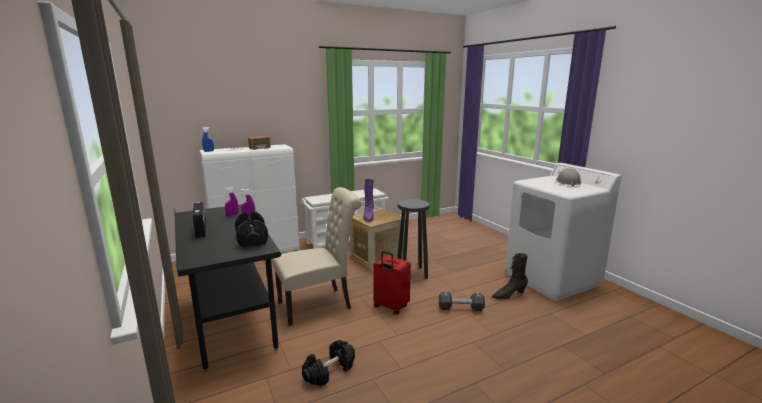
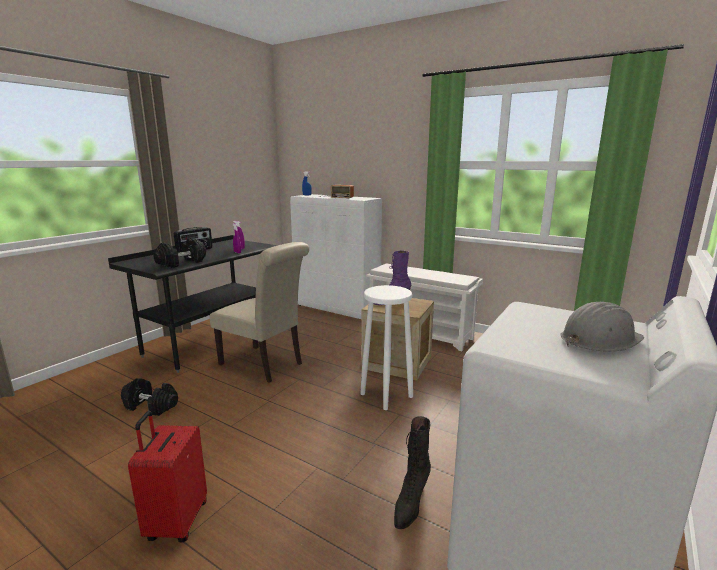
camera: 60 degrees right, 0 degrees up
(390, 307) = (288, 404): red suitcase -> red suitcase (176, 521)
(412, 274) = (386, 395): black stool -> white stool
(460, 308) = (325, 459): black dumbbell -> none
(508, 295) = (410, 503): black boot -> black boot turned 105 degrees counterclockwise

